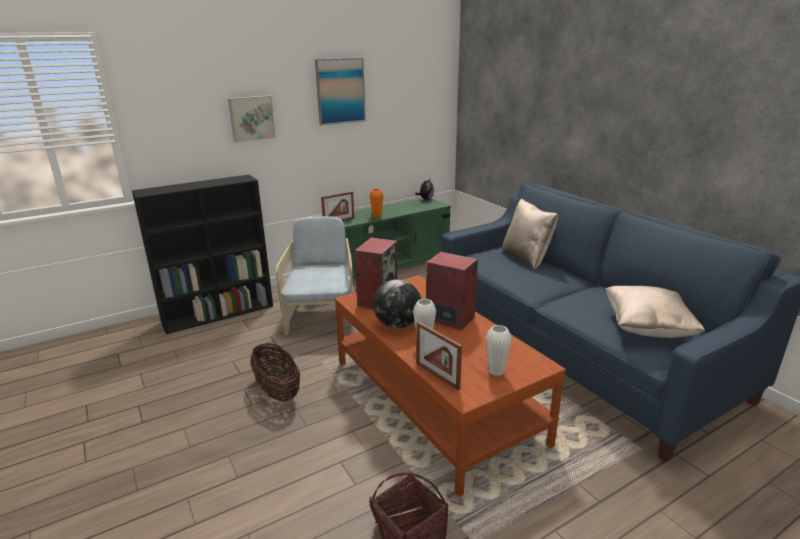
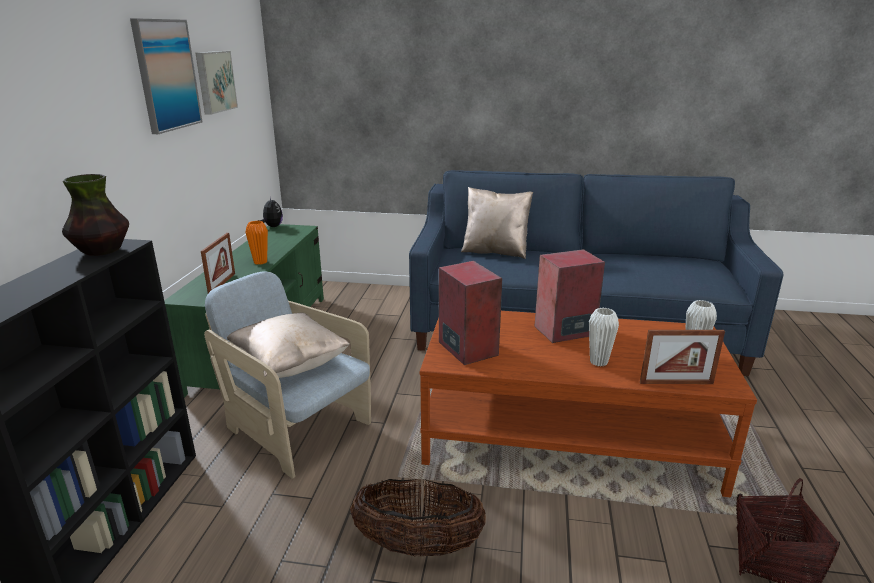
camera: 50 degrees left, 0 degrees up
(233, 179) = (102, 251): none -> vase
(251, 118) = (62, 131): picture -> picture (214, 81)
(397, 325) = (544, 361): globe -> none
(646, 328) = (686, 271): beige pillow -> beige pillow (290, 365)

